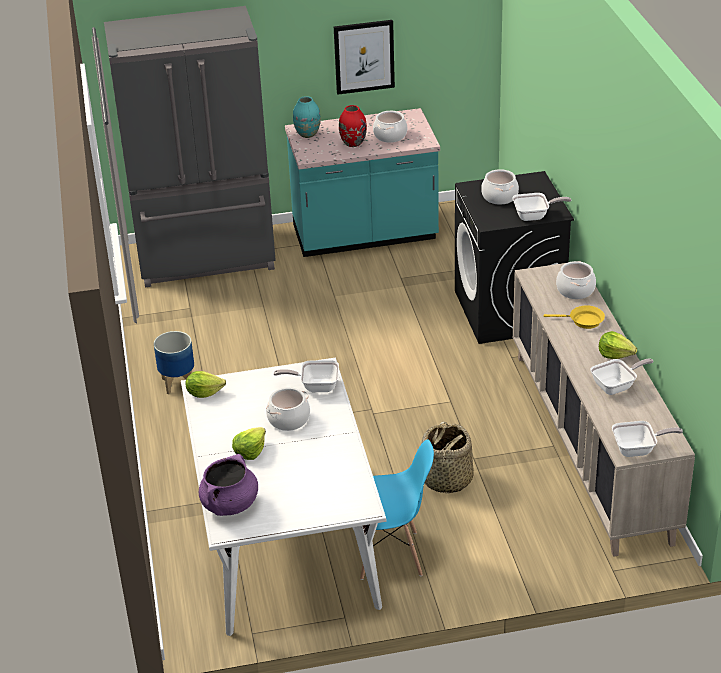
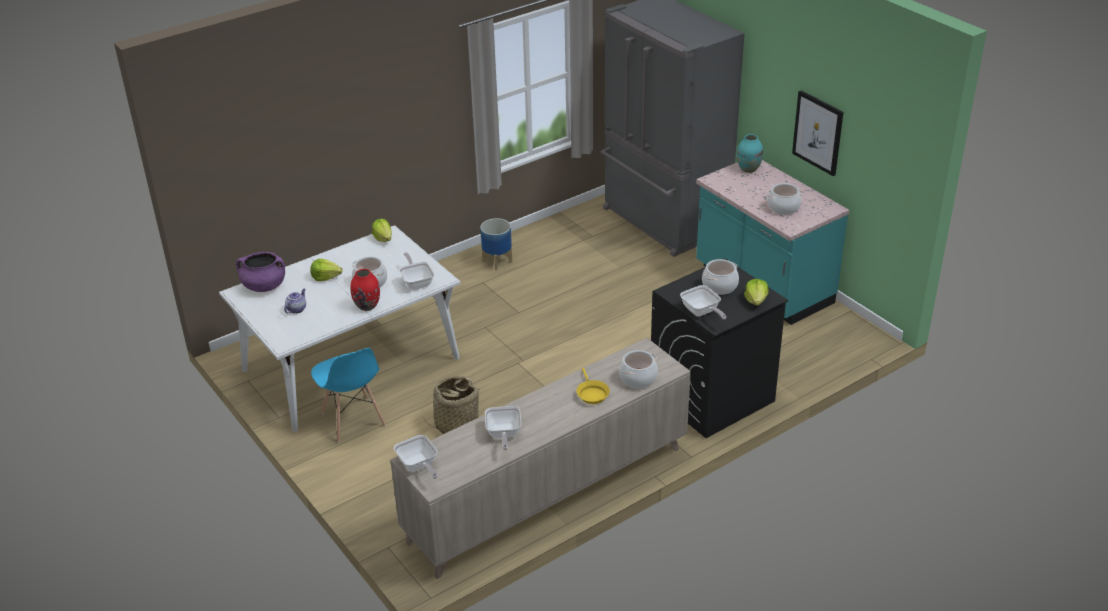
camera: 65 degrees right, 0 degrees up
(300, 485) = (296, 309): none -> teapot
(353, 143) = (754, 193): red vase -> red vase (367, 306)
(615, 354) = (551, 424): lettuce -> lettuce (756, 300)
(617, 386) = (503, 435): frying pan -> frying pan turned 45 degrees clockwise

